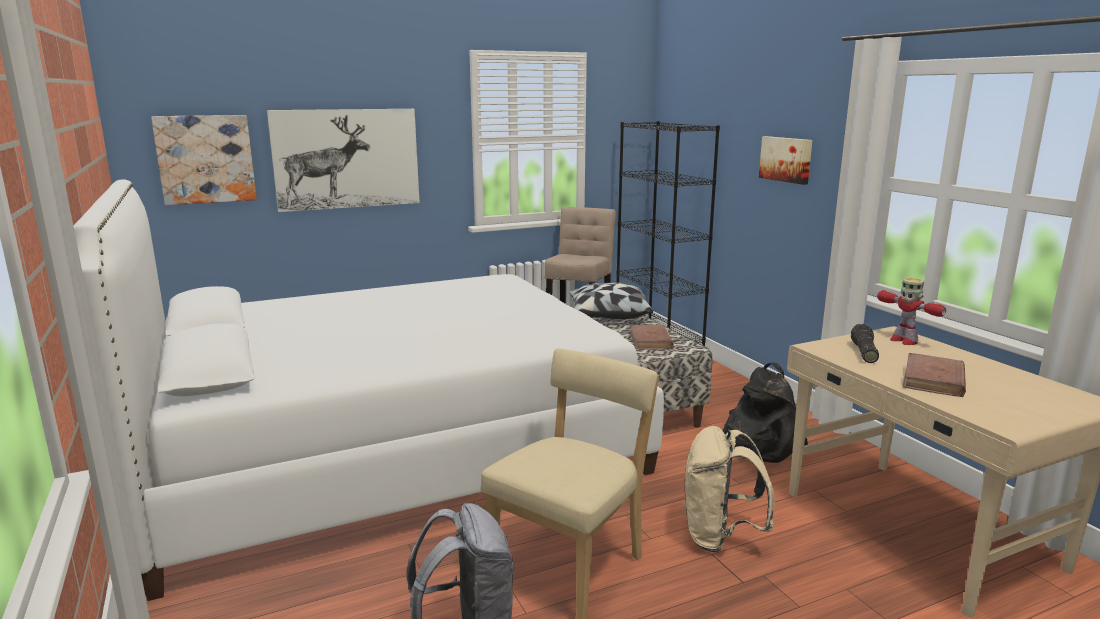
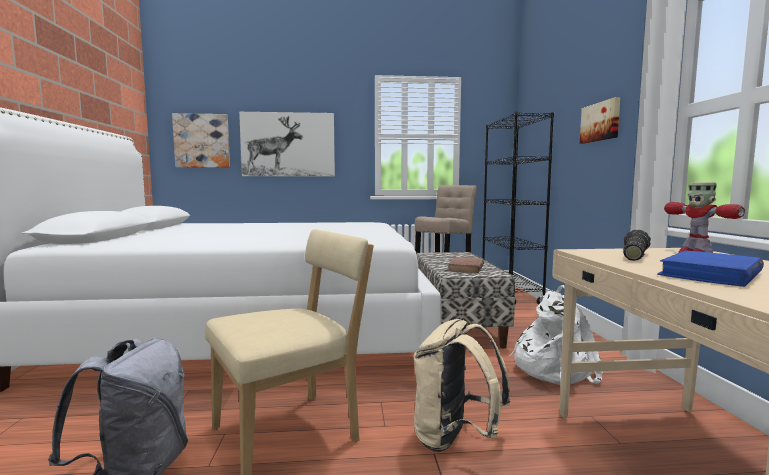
camera: 20 degrees right, 10 degrees down
(608, 315) = (449, 255): pillow -> none
(758, 444) = (552, 368): black backpack -> white backpack
(933, 379) = (710, 274): brown book -> blue book

